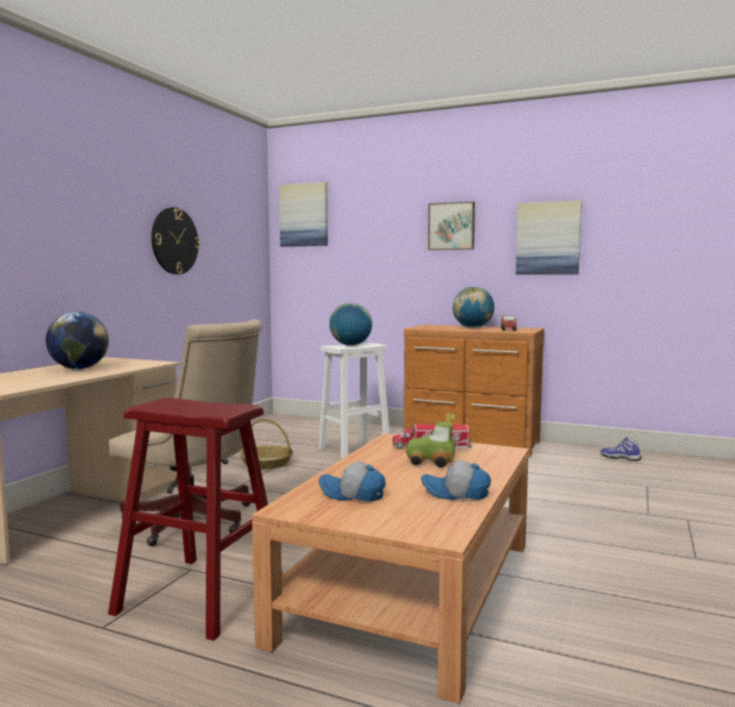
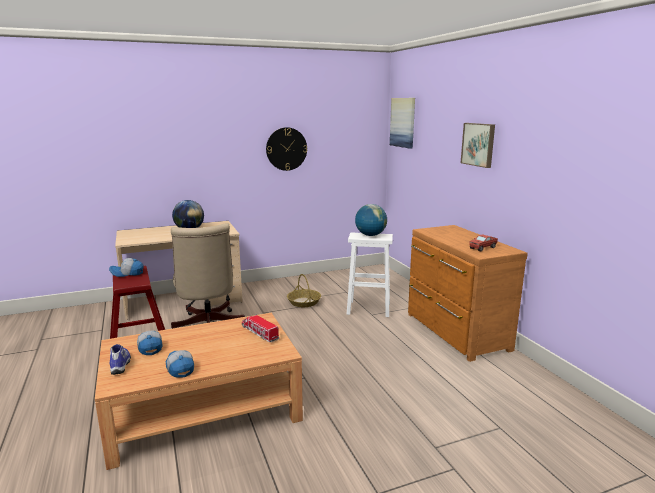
camera: 45 degrees right, 10 degrees up
(176, 406) = (127, 273): none -> cap
(431, 462) = (229, 343): toy car -> none
(473, 327) = (467, 238): globe -> none
(548, 238) = (542, 167): picture -> none
(620, 458) = (547, 395): shoe -> shoe (121, 364)

